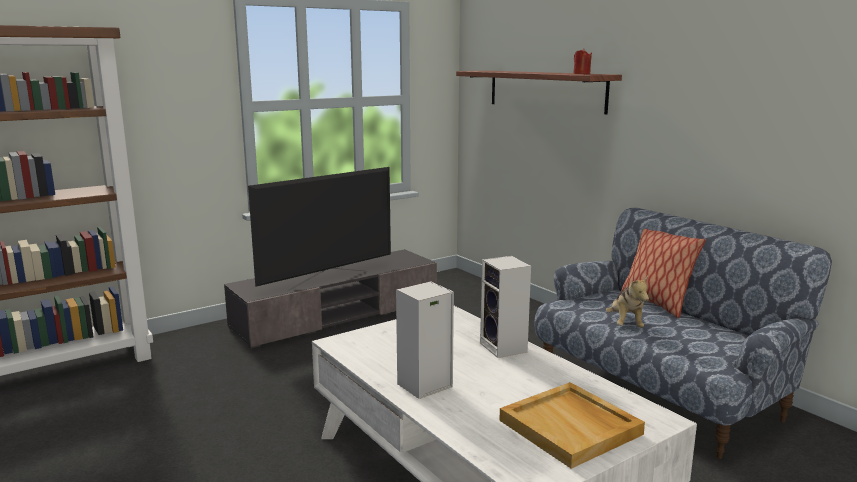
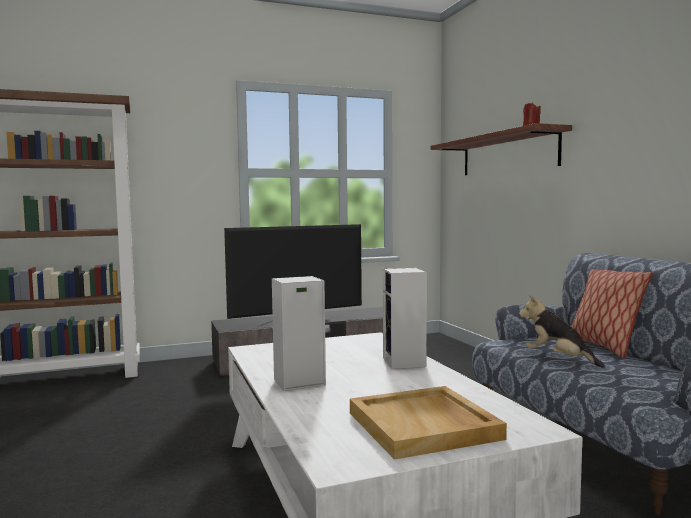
camera: 15 degrees right, 10 degrees down
(625, 324) = (558, 359): plush toy -> plush toy turned 120 degrees clockwise

